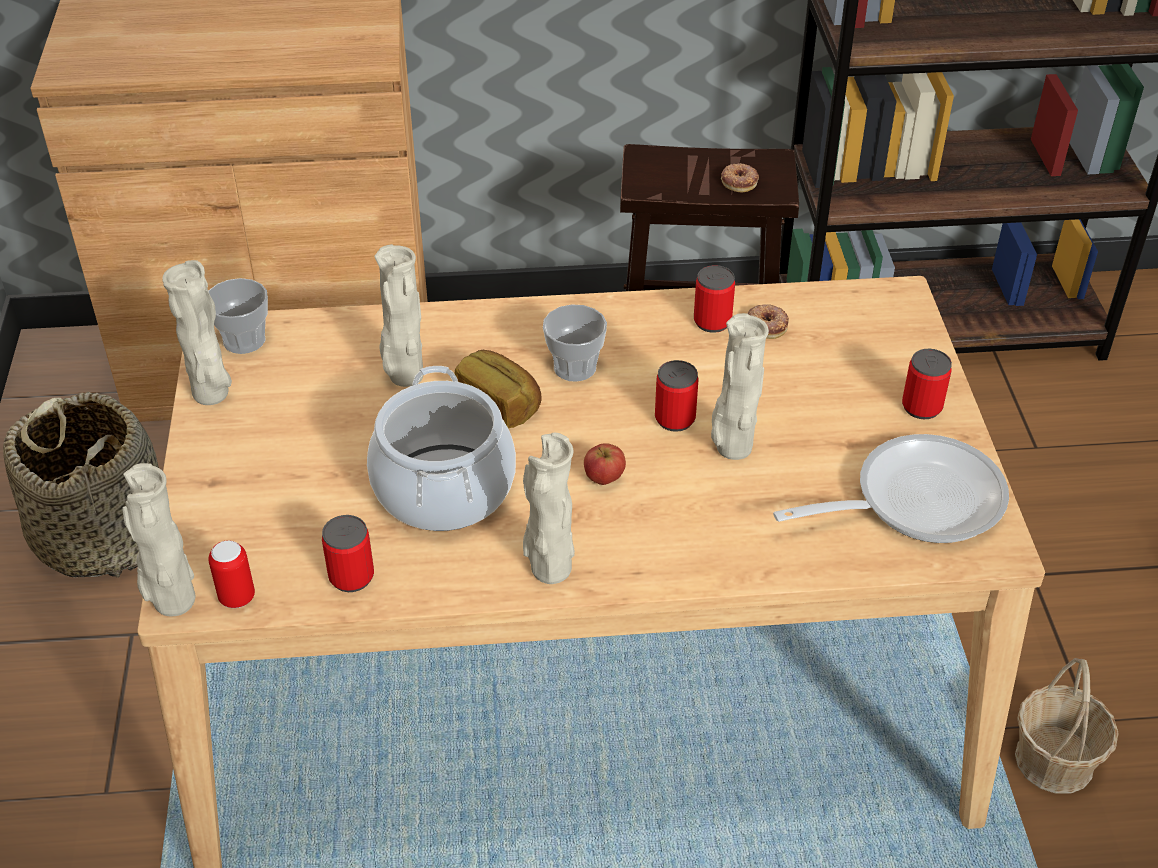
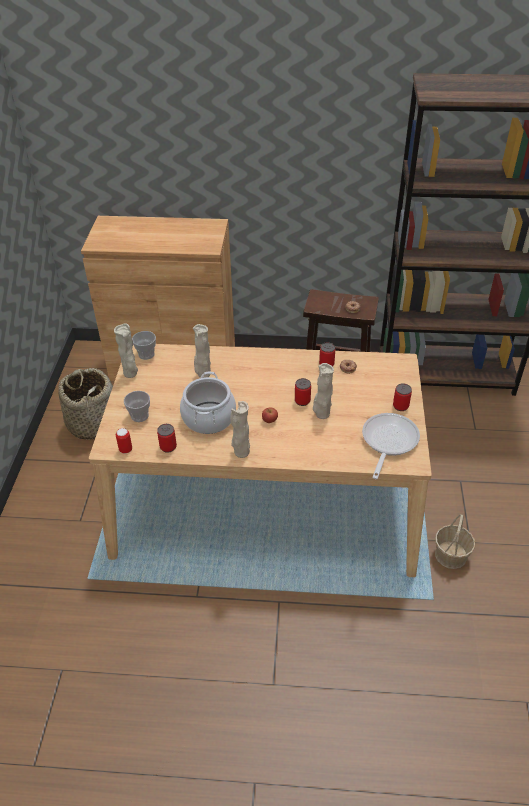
camera: 10 degrees right, 0 degrees up
(172, 602) = (102, 449): beige vase -> none
(500, 403) = (237, 388): bread -> none
(575, 367) = (268, 377): cup -> cup (139, 416)
(915, 500) = (388, 442): frying pan -> frying pan turned 60 degrees counterclockwise

